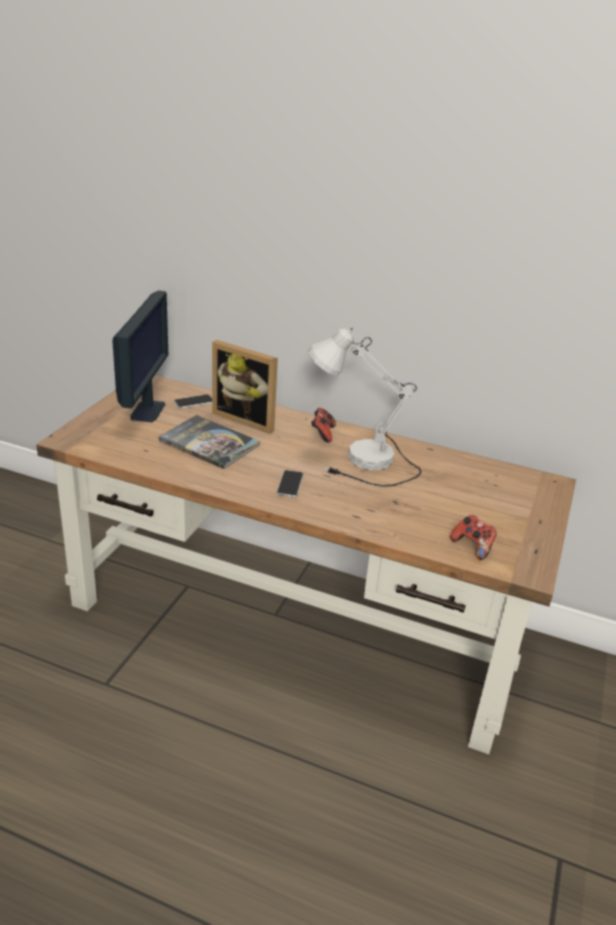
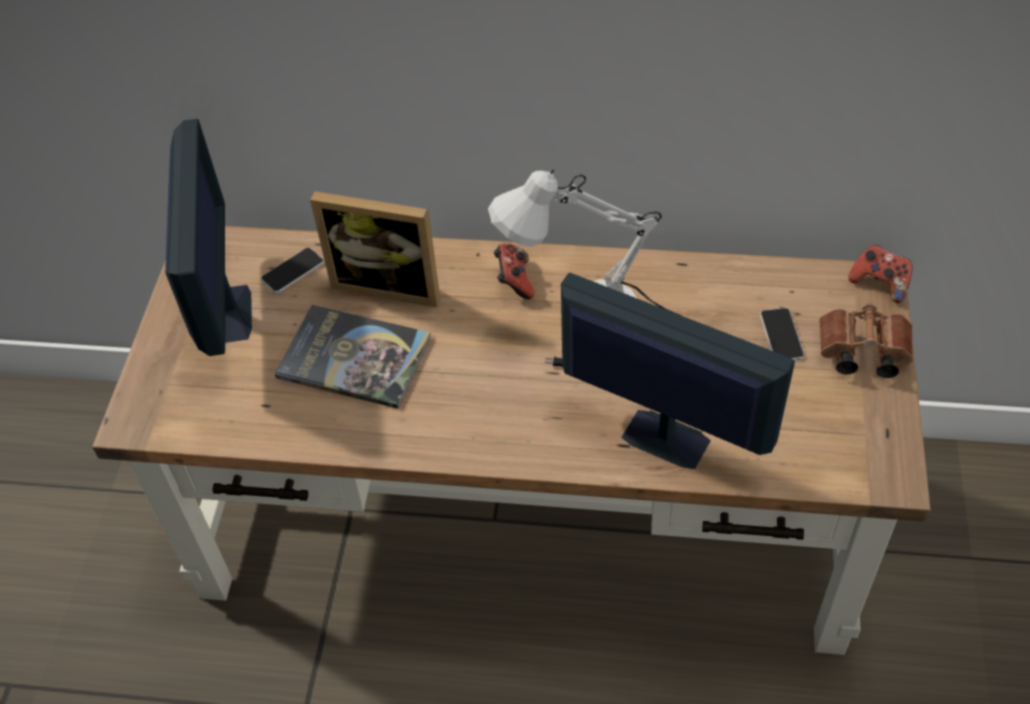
camera: 10 degrees left, 20 degrees up
(290, 484) = (507, 409): phone -> phone (781, 335)
(383, 519) = (663, 438): none -> monitor
(472, 546) = (801, 453): game controller -> game controller (880, 284)
(531, 511) = (860, 353): none -> brown binoculars

